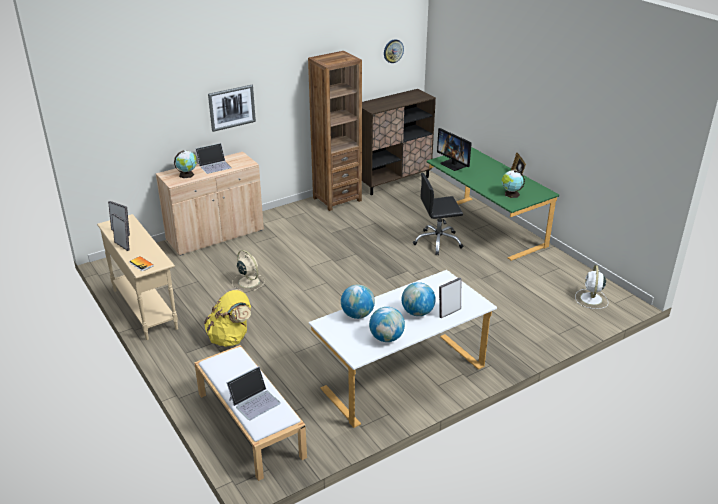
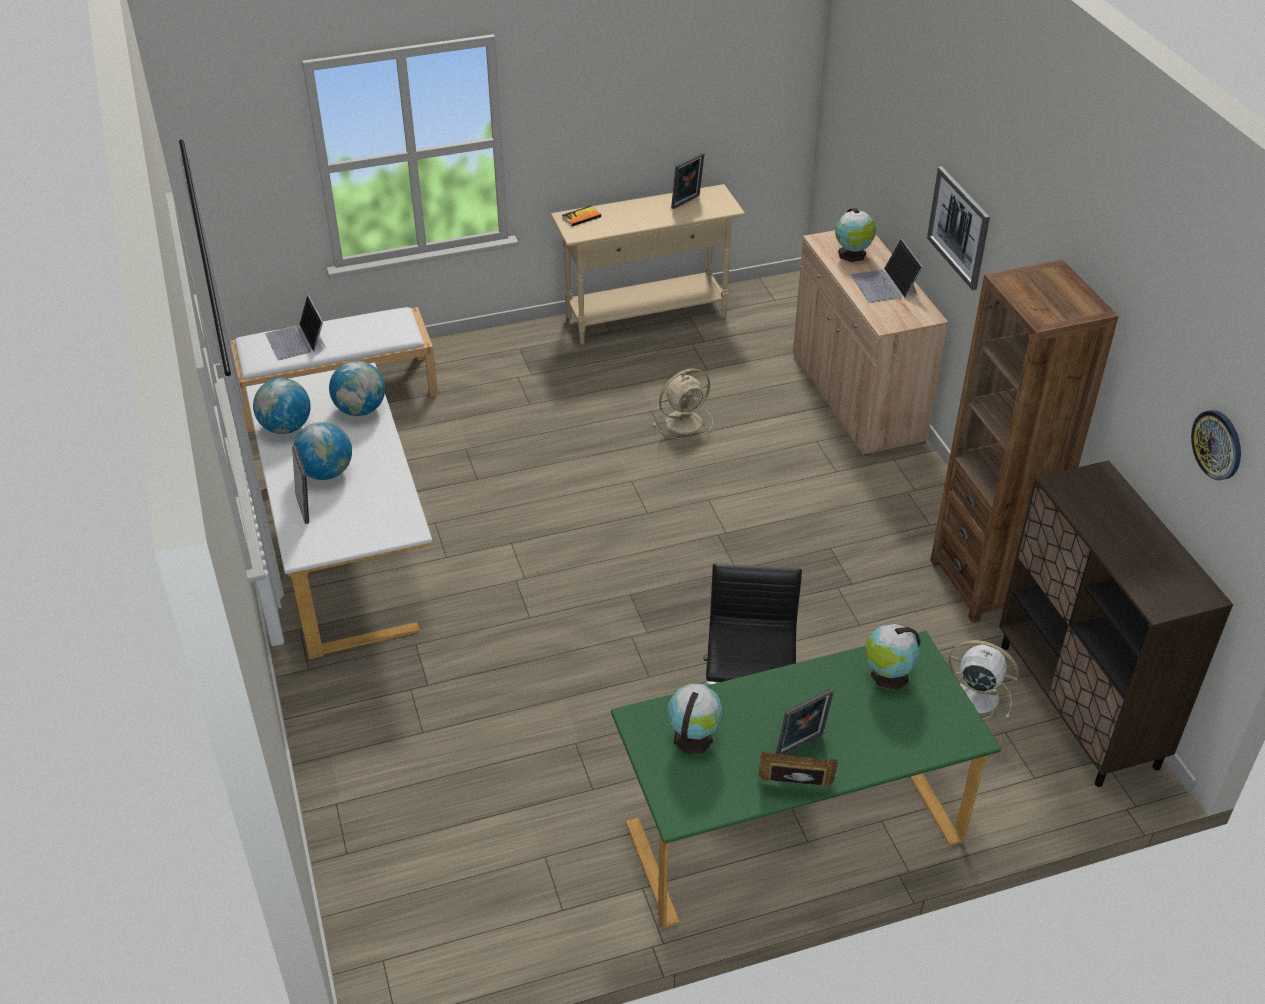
camera: 105 degrees right, 10 degrees up
(123, 245) = (643, 203): picture frame -> picture frame (801, 747)
(230, 338) = (534, 390): yellow backpack -> none
(454, 164) = (888, 676): monitor -> globe
(591, 299) = (416, 918): white fan -> white fan (974, 696)

